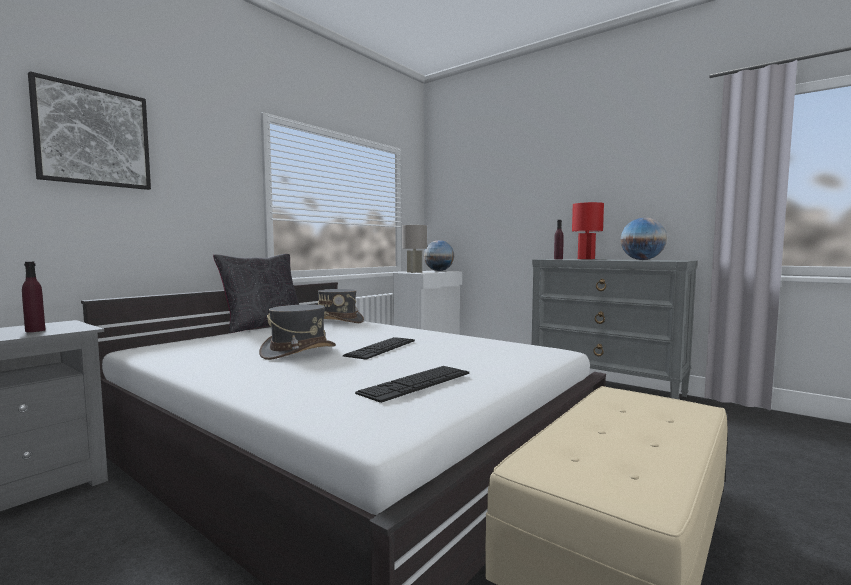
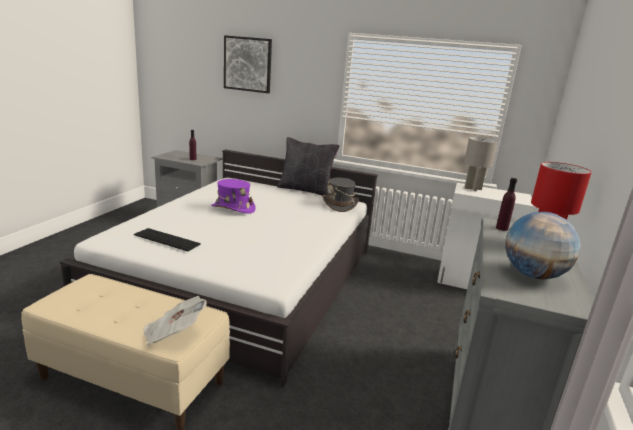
camera: 70 degrees right, 15 degrees up
(298, 352) = (233, 208): grey hat -> purple hat
(381, 348) = (252, 225): keyboard -> none
(439, 271) = (516, 196): globe -> none
(669, 408) = (173, 334): none -> newspaper

